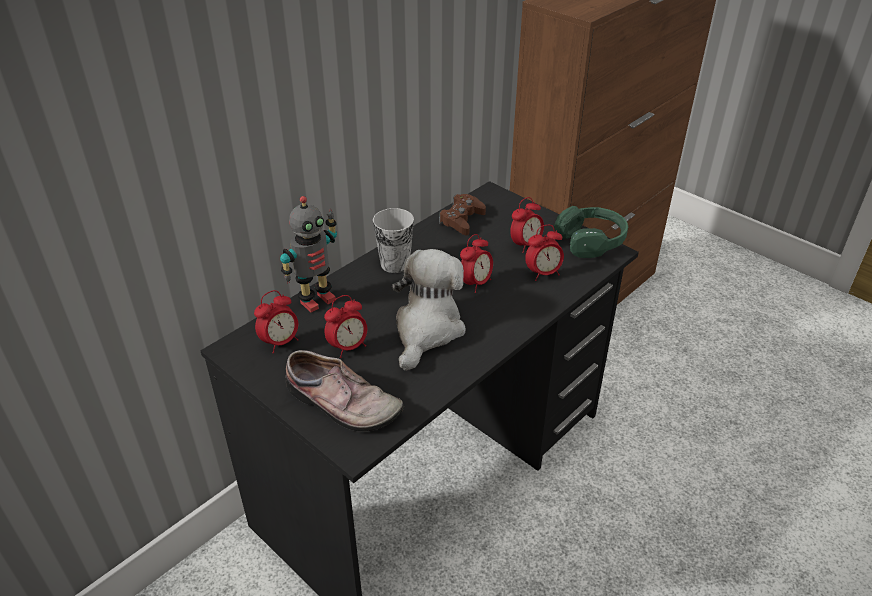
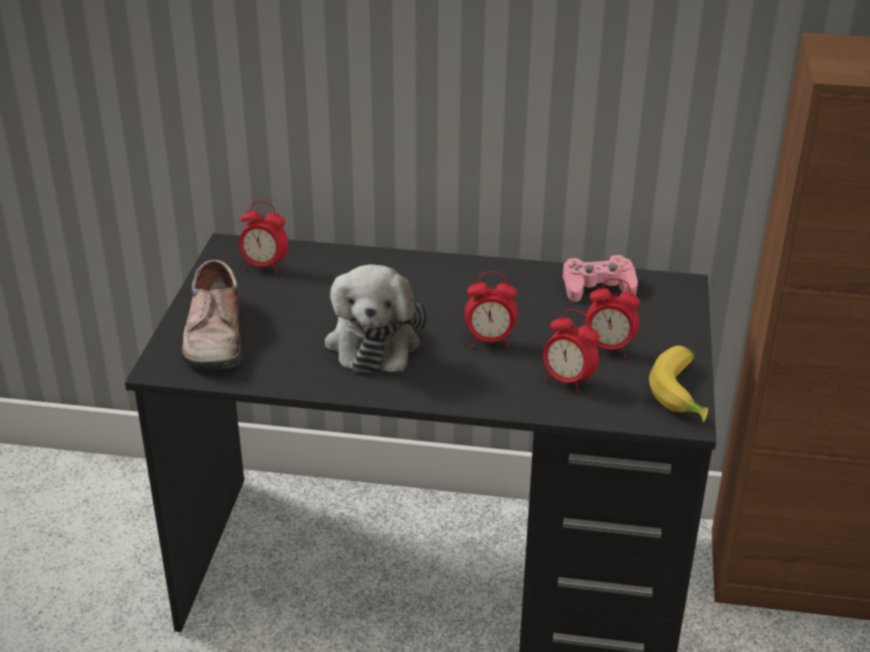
camera: 55 degrees right, 5 degrees down
(316, 300) = (346, 258): toy robot -> none
(348, 347) = (296, 305): alarm clock -> none
(395, 264) = (459, 277): cup -> none
(427, 329) = (373, 340): plush toy -> plush toy turned 105 degrees clockwise
(462, 220) = (597, 286): brown game controller -> pink game controller
(591, 241) = (685, 394): green headphones -> banana

